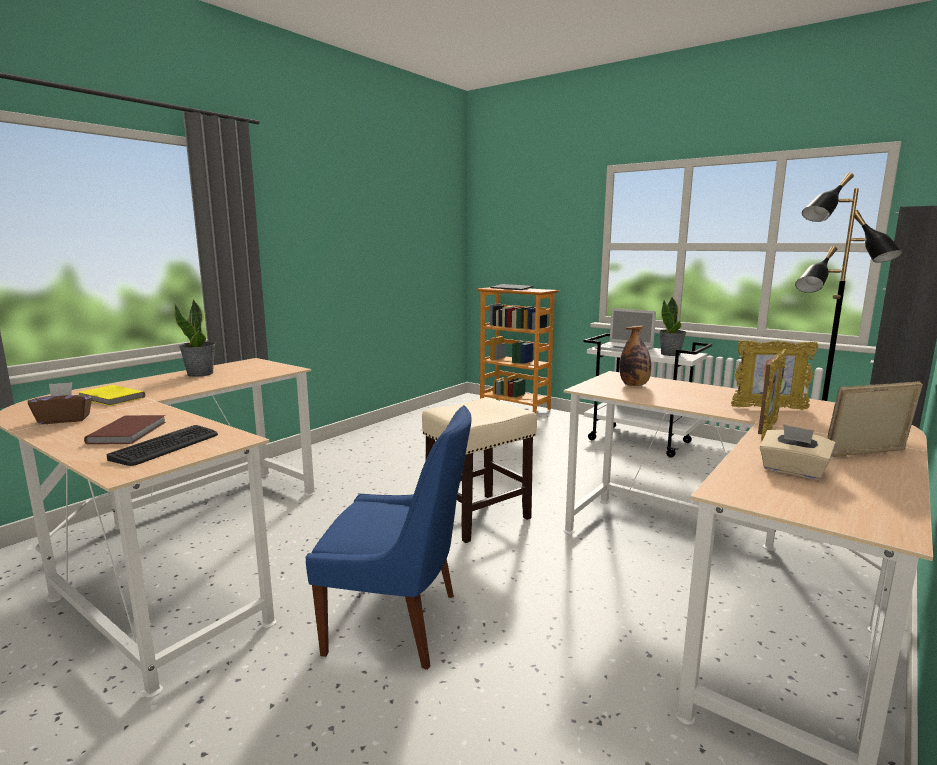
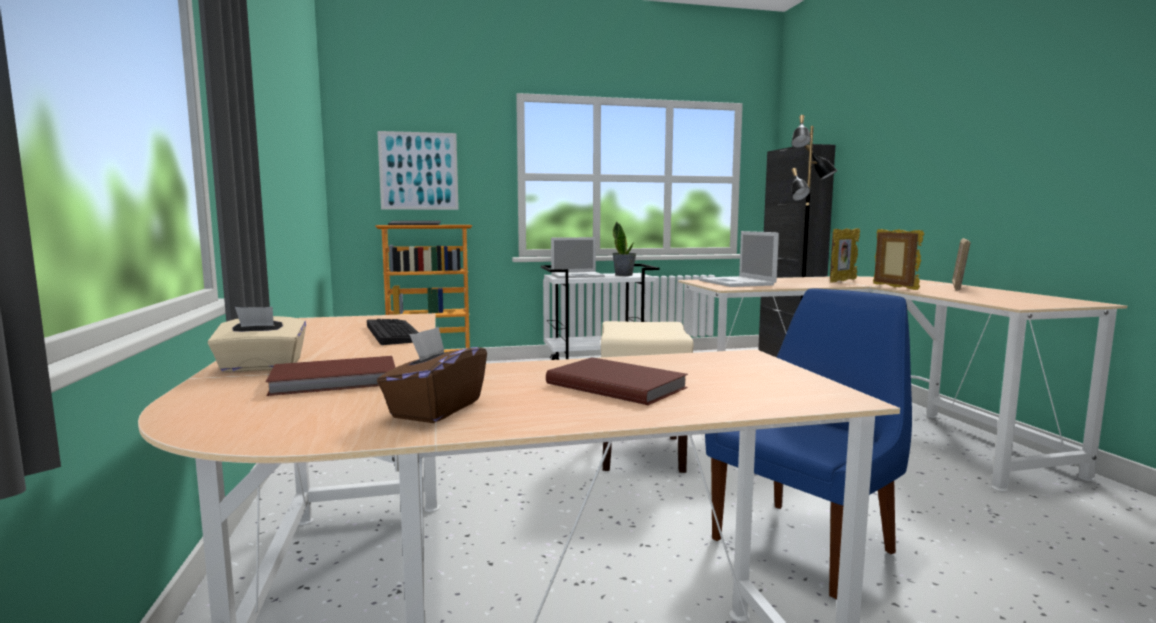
camera: 50 degrees left, 5 degrees down
(111, 398) = (336, 381): yellow book -> brown book
(166, 446) = (730, 377): keyboard -> keyboard (394, 333)
(200, 374) = (308, 339): potted plant -> none
(525, 242) = (418, 171): none -> picture
(634, 385) = (737, 283): bottle -> laptop
(793, 471) = (981, 296): beige tissue box -> beige tissue box (261, 367)

